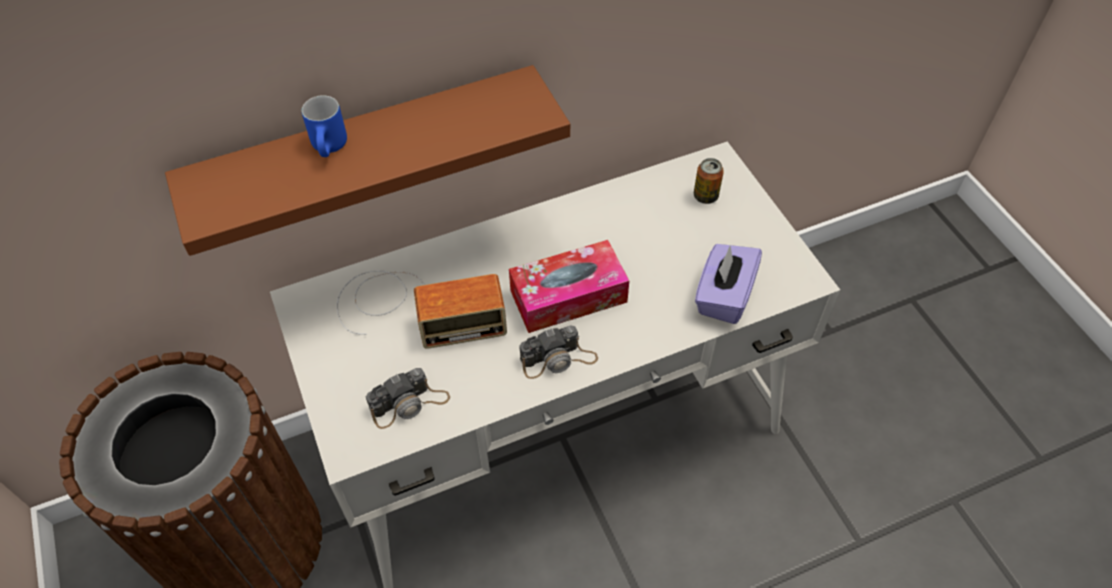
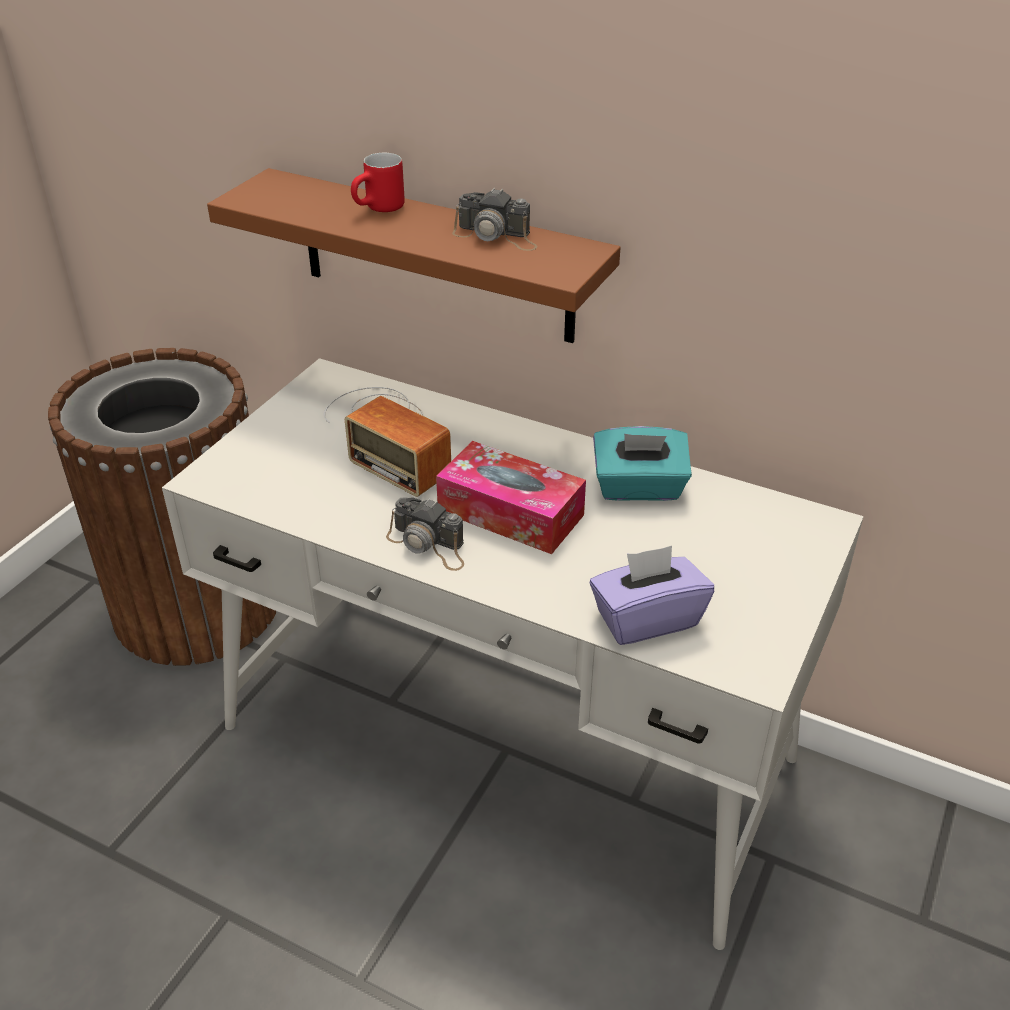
camera: 50 degrees right, 15 degrees down
(332, 148) = (380, 210): blue mug -> red mug
(409, 404) = (284, 485): camera -> camera (497, 236)
(607, 218) = (639, 488): none -> turquoise tissue box
(705, 196) = (763, 538): can -> none

